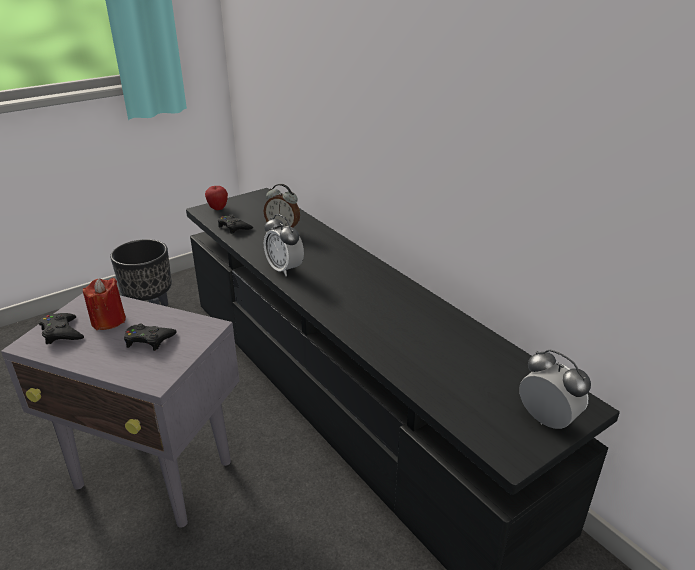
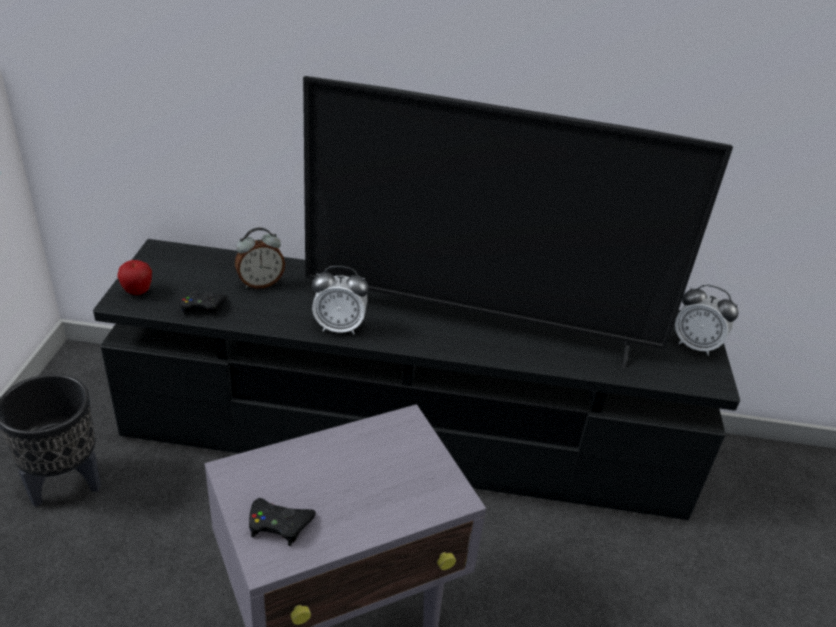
camera: 50 degrees left, 5 degrees up
(108, 321) = (302, 480): red candle -> none
(149, 340) = (380, 469): black game controller -> none
(375, 310) = (478, 325): none -> television
(547, 420) = (695, 345): alarm clock -> alarm clock turned 150 degrees counterclockwise

